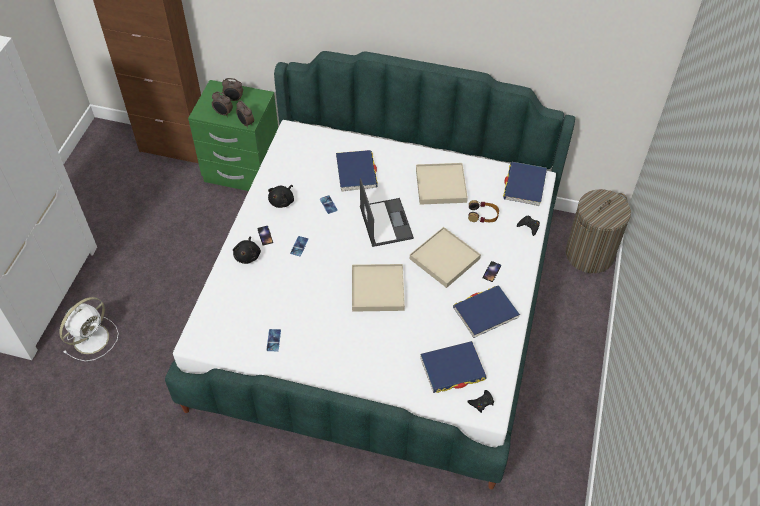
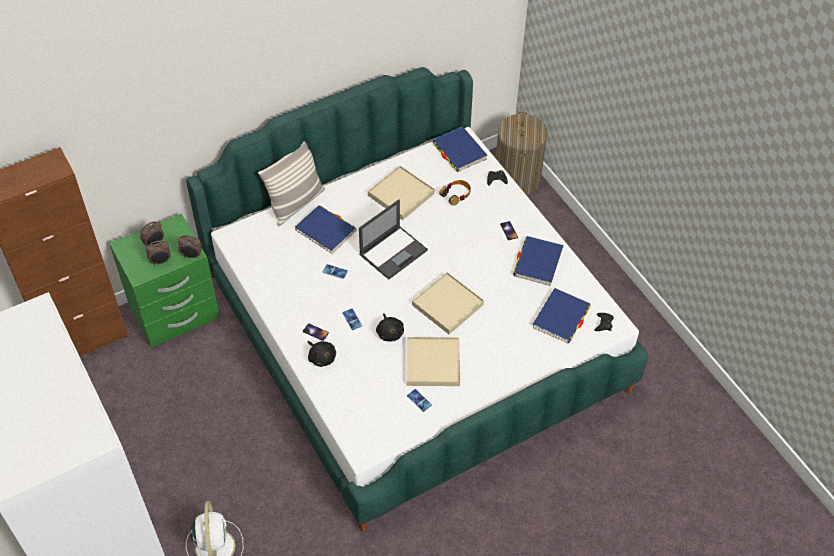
camera: 45 degrees left, 0 degrees up
(282, 201) = (295, 296): black plush toy -> black plush toy (390, 332)
(359, 139) = (296, 204): none -> pillow
(385, 222) = (394, 252): laptop -> laptop turned 105 degrees clockwise
(445, 259) = (467, 246): beige tray -> beige tray (433, 363)

